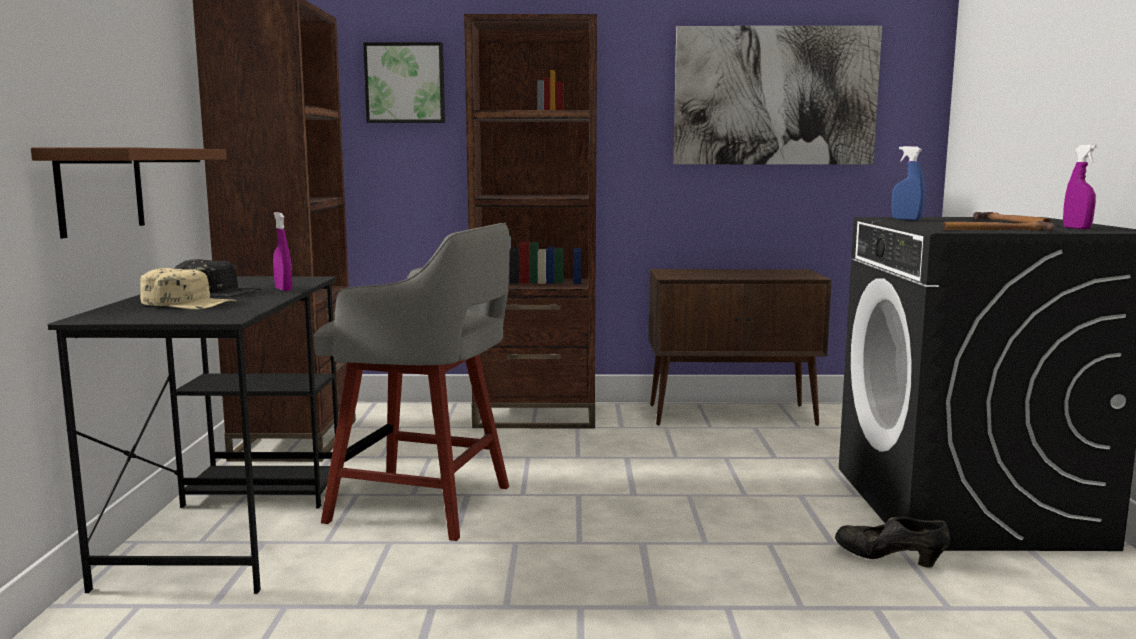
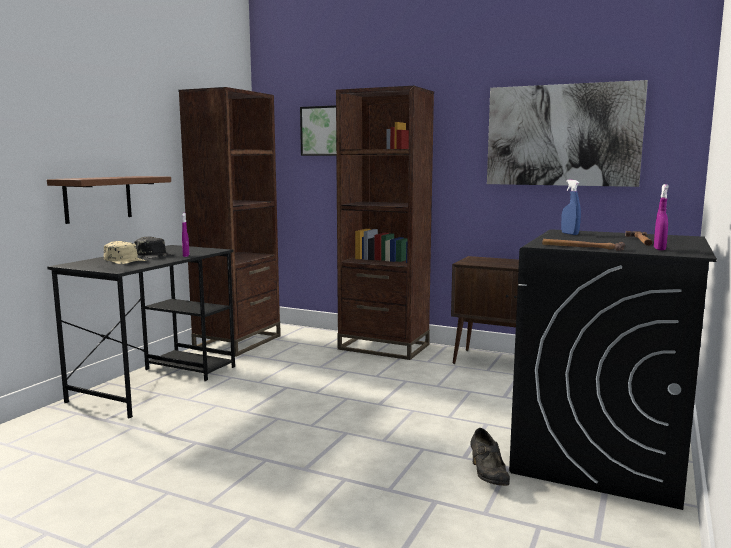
camera: 25 degrees right, 0 degrees up
(426, 505) = (258, 389): grey stool -> none
(889, 560) = (488, 475): black shoe -> black shoe turned 150 degrees counterclockwise

